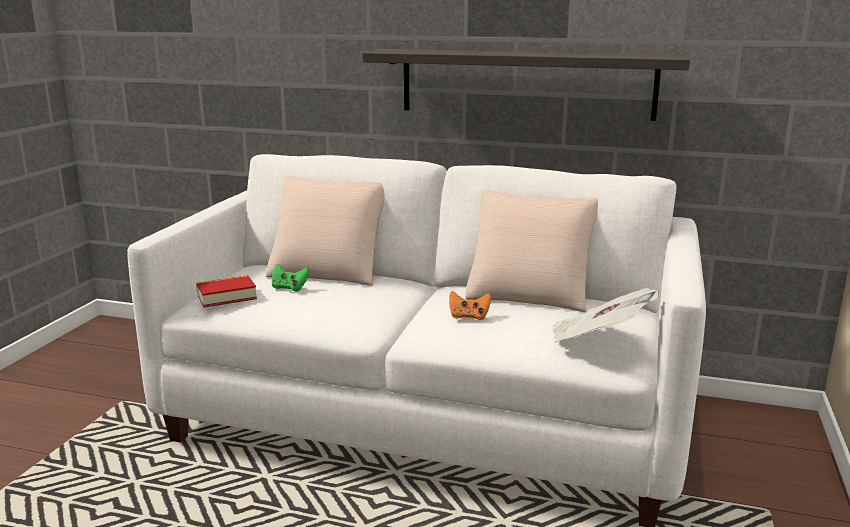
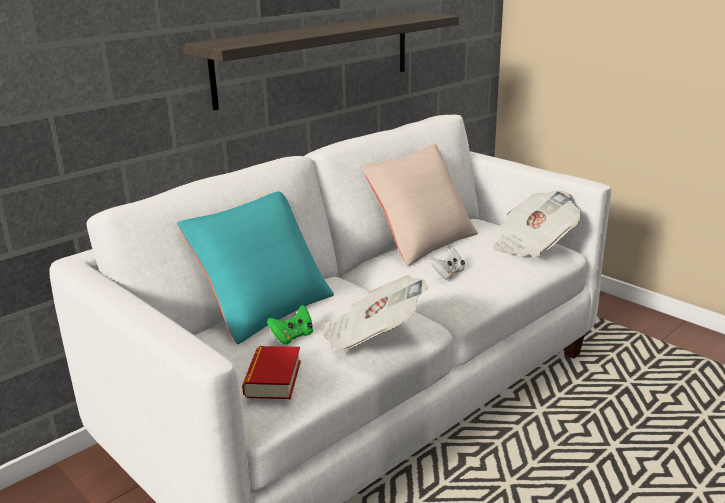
camera: 60 degrees left, 5 degrees up
(311, 311) = (371, 337): none -> newspaper
(329, 271) = (264, 307): beige pillow -> turquoise pillow
(469, 316) = (448, 274): orange game controller -> white game controller

